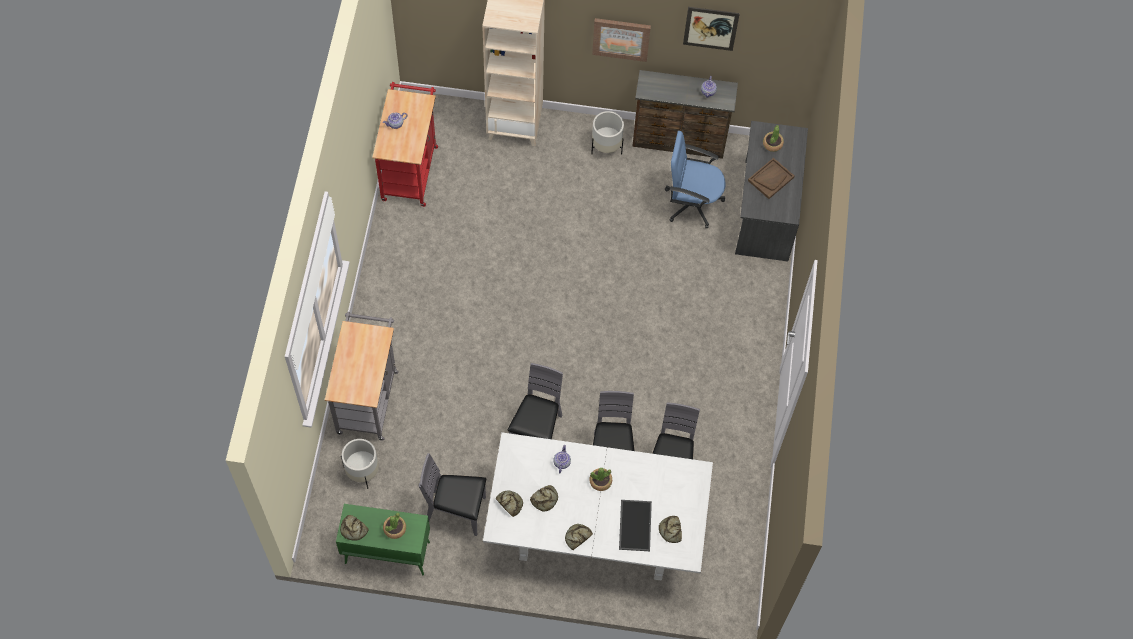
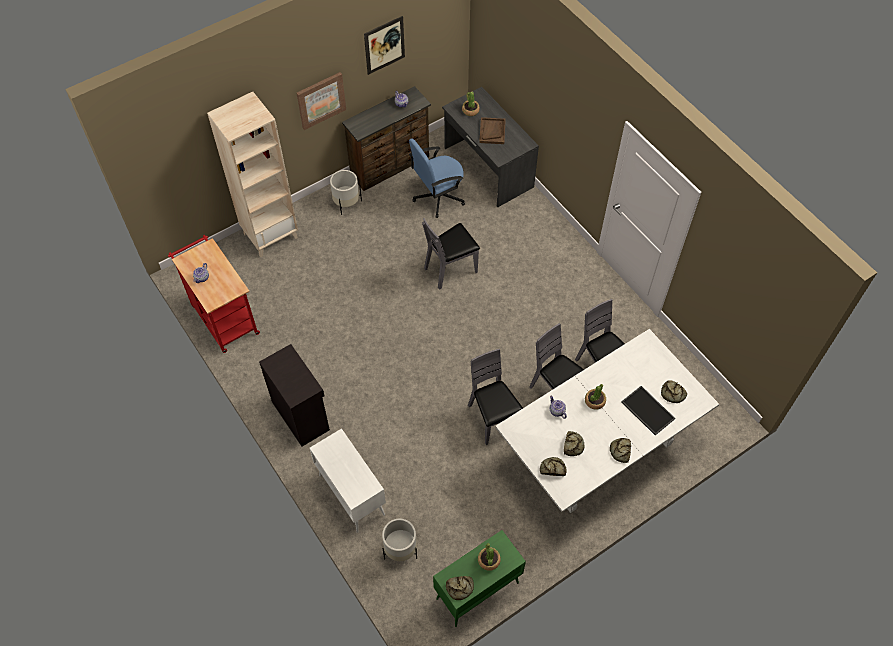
camera: 40 degrees left, 5 degrees down
(368, 397) = (351, 494): grey cart -> white cabinet
(392, 301) = (301, 415): none -> black cabinet
(456, 511) = (495, 518): grey chair -> grey chair (450, 269)

